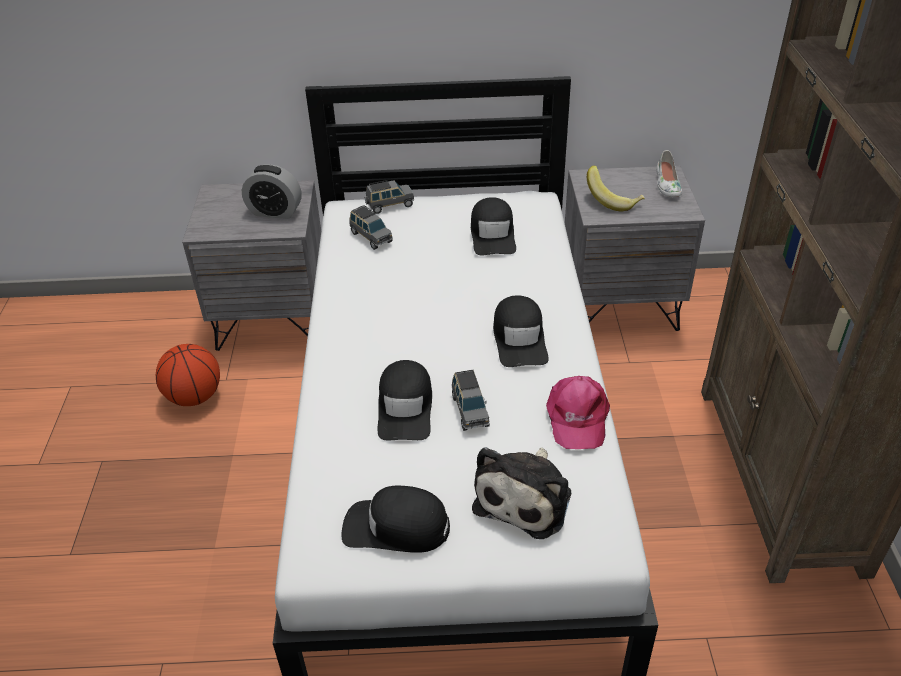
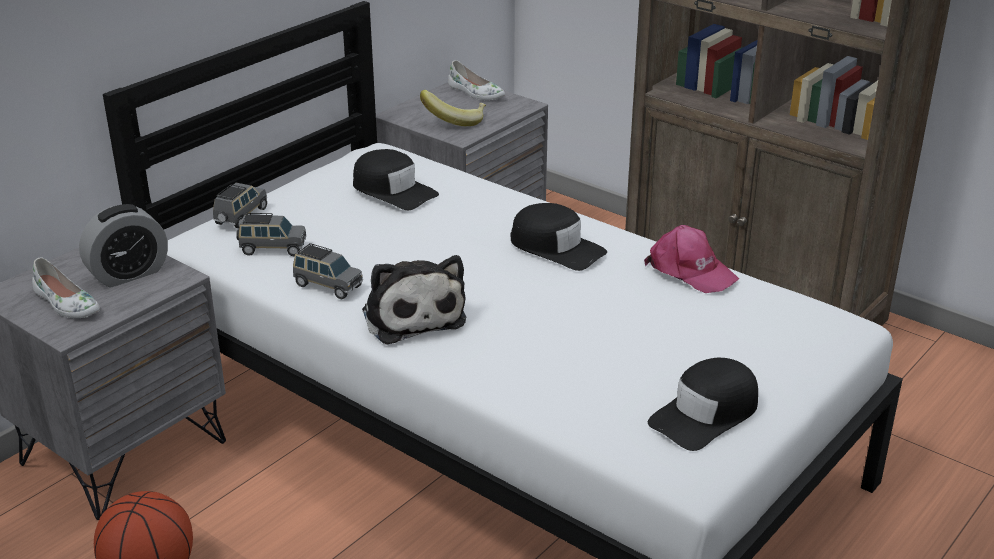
camera: 50 degrees left, 10 degrees down
(225, 213) = (65, 303): none -> white shoe
(405, 408) = (559, 342): black cap -> none
(470, 410) = (610, 313): grey toy car -> grey toy car (327, 286)
(526, 497) = (750, 336): plush toy -> plush toy (412, 315)

